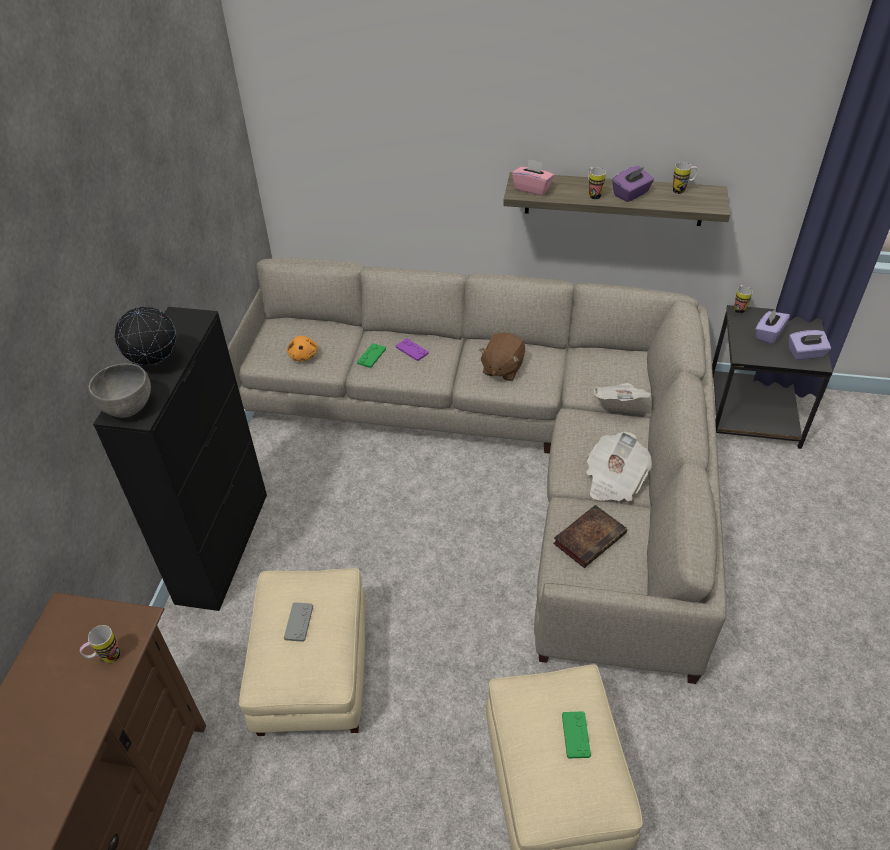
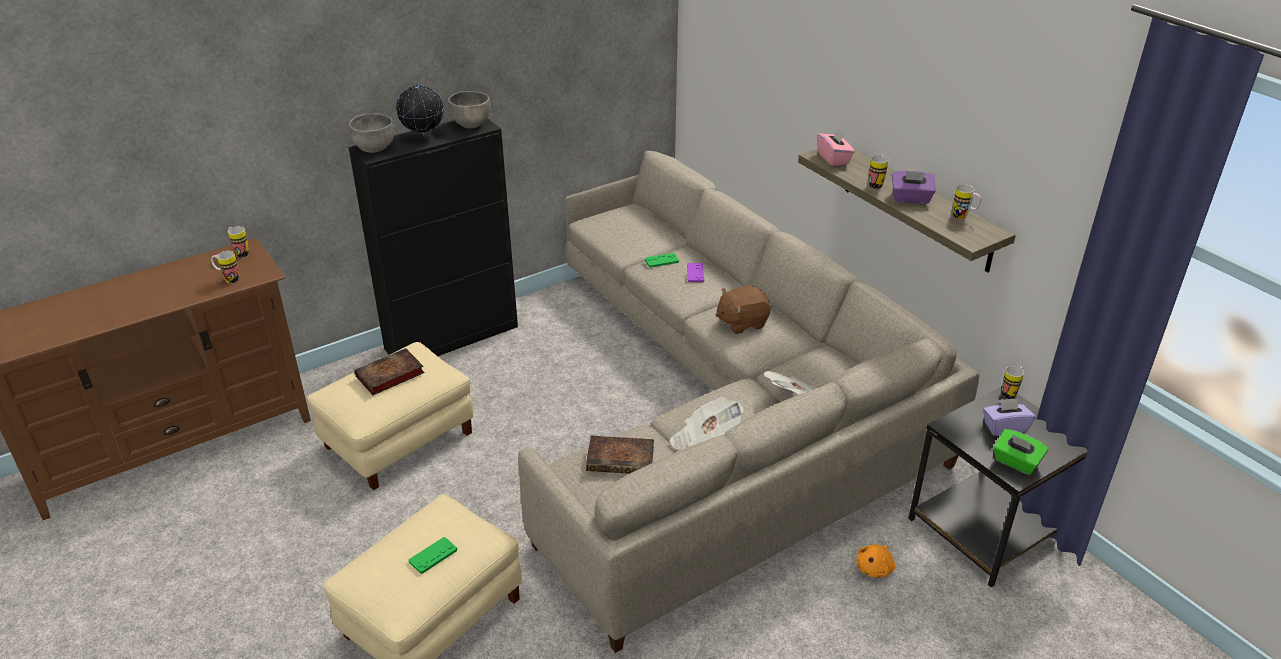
camera: 45 degrees right, 10 degrees down
(66, 621) = (240, 253): none -> mug
(182, 323) = (471, 124): none -> grey bowl
(299, 622) = (389, 376): grey game controller -> book
(303, 355) = (618, 235): orange plush toy -> orange plush toy (875, 568)
(805, 354) = (1016, 463): purple tissue box -> green tissue box

